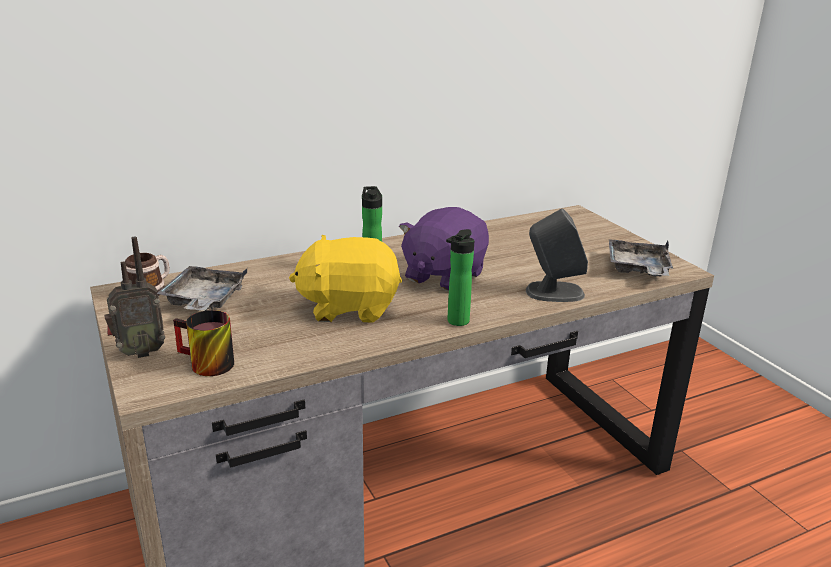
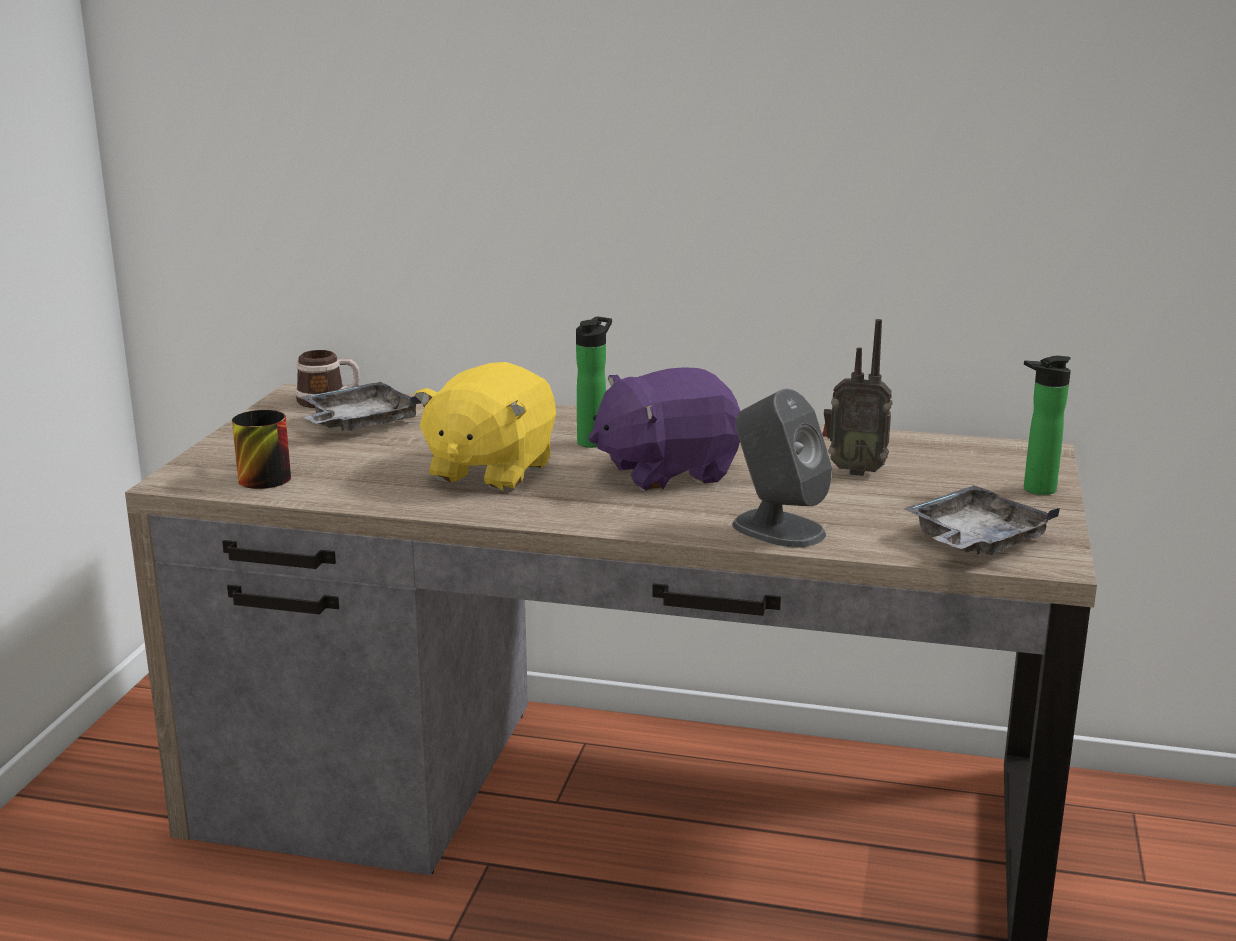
camera: 40 degrees right, 5 degrees down
(139, 352) = (224, 449): radio -> radio (854, 470)
(349, 307) = (489, 470): yellow plush toy -> yellow plush toy turned 105 degrees counterclockwise
(456, 322) = (579, 520): bottle -> bottle (1035, 490)

